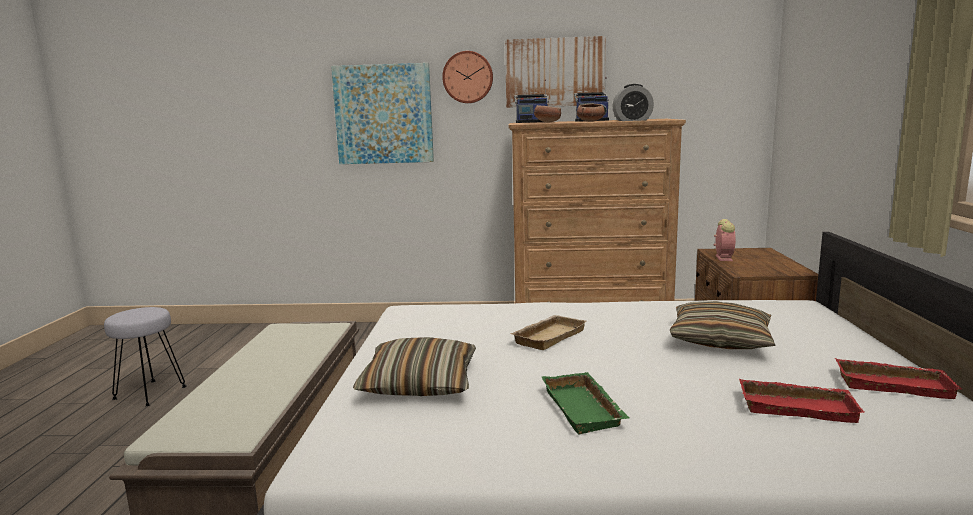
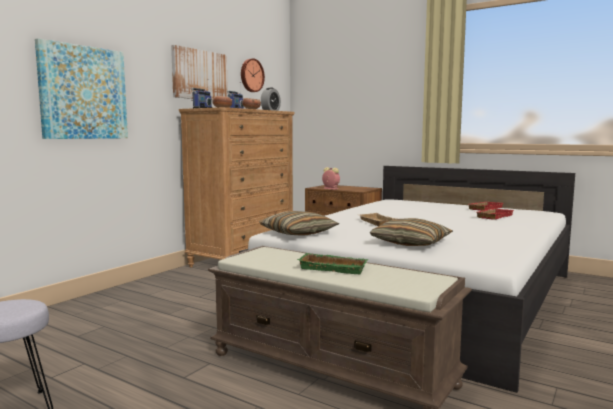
camera: 60 degrees left, 5 degrees down
(468, 77) = (148, 69): wall clock -> wall clock (251, 75)
(585, 409) = (472, 230): green tray -> green tray (334, 267)
(720, 340) = (419, 210): pillow -> pillow (298, 233)

